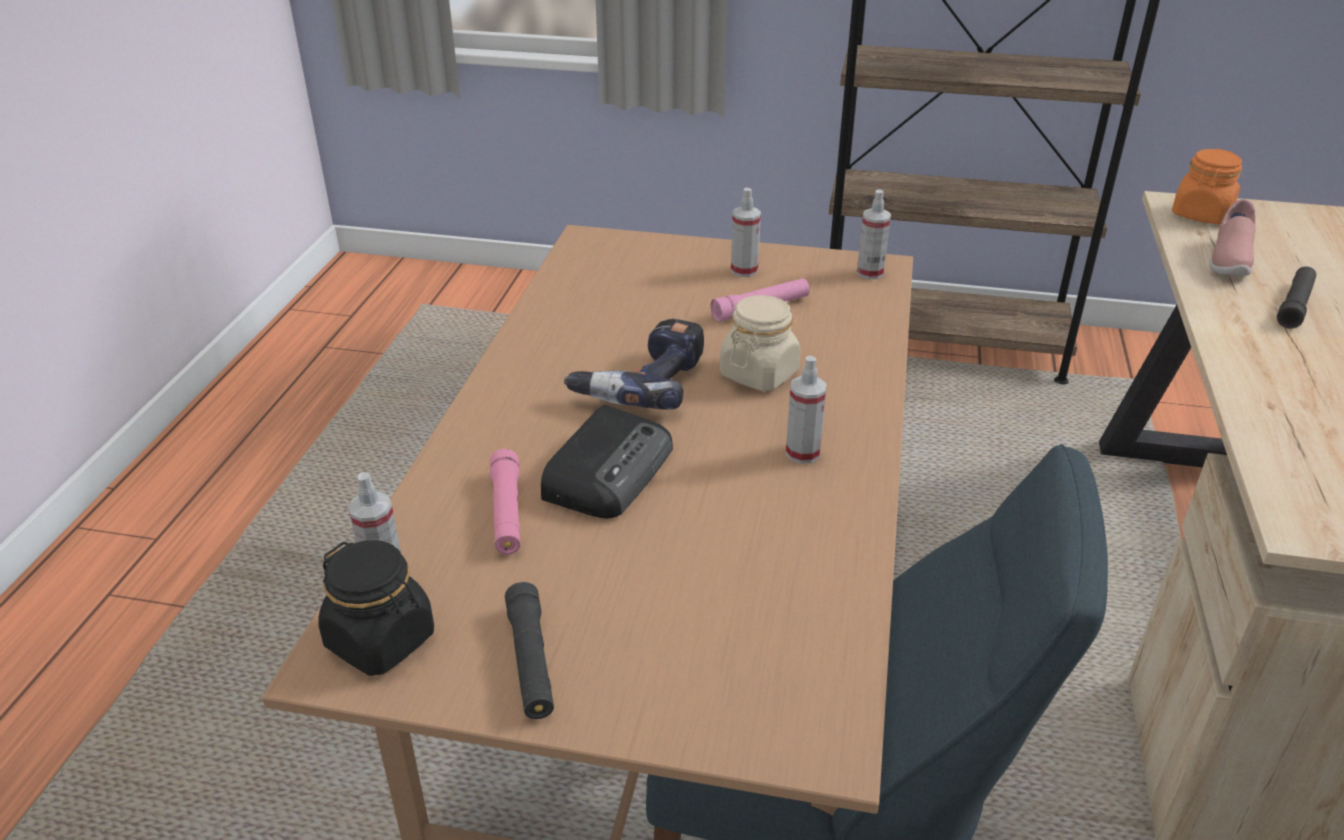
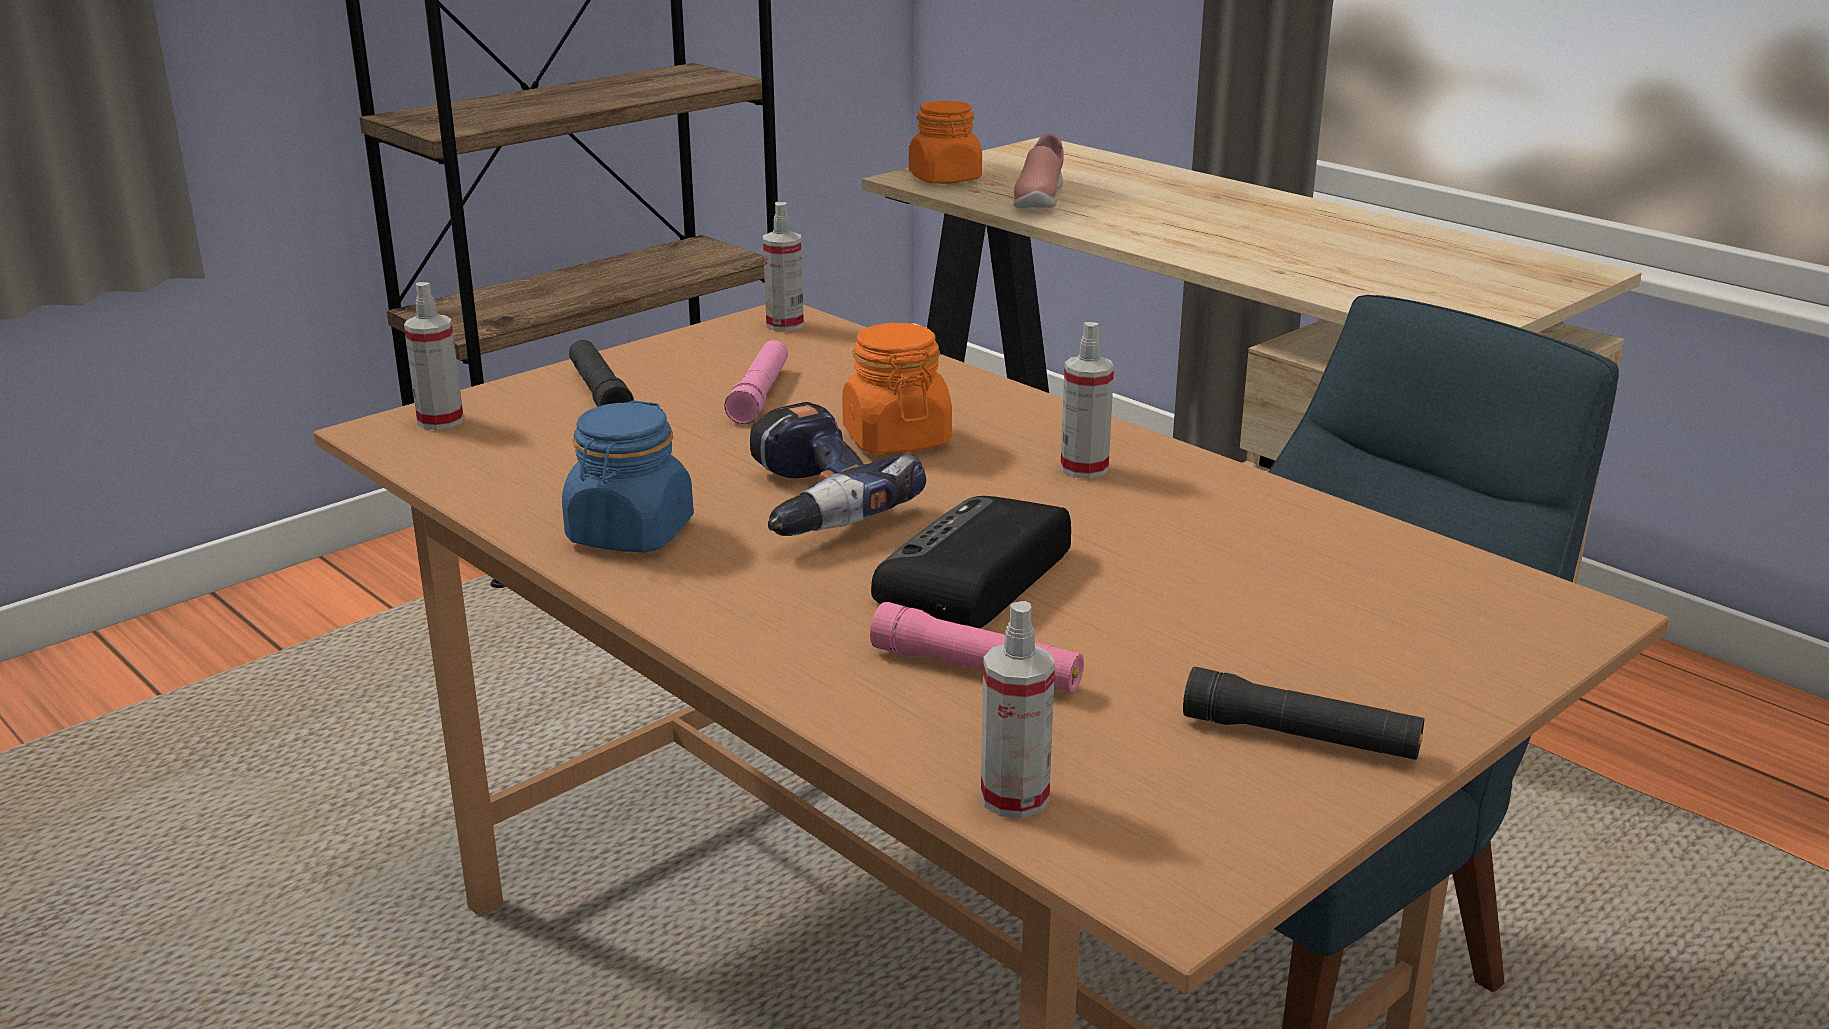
camera: 55 degrees left, 10 degrees down
(381, 640) = (1157, 835): black jar -> none
(550, 349) = (630, 534): none -> blue jar
(609, 470) = (973, 579): radio -> radio turned 120 degrees counterclockwise
(744, 270) = (657, 375): spray bottle -> spray bottle (440, 421)
(759, 373) = (896, 439): beige jar -> orange jar
(1228, 260) = (1038, 200): pink shoe -> pink shoe turned 45 degrees clockwise
(1294, 305) = (1145, 210): black flashlight -> black flashlight (599, 392)

